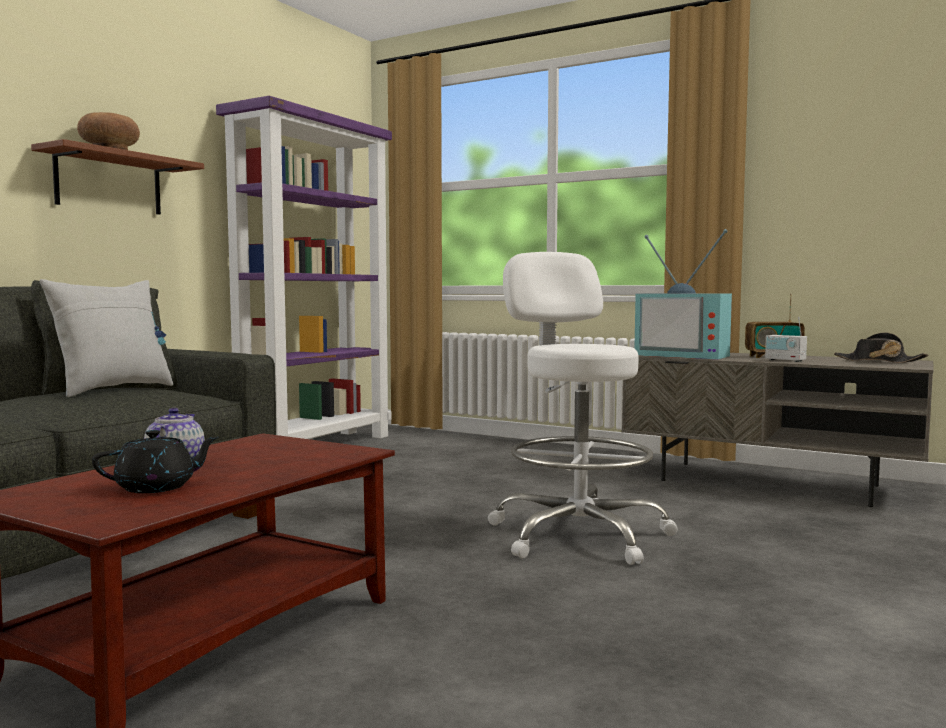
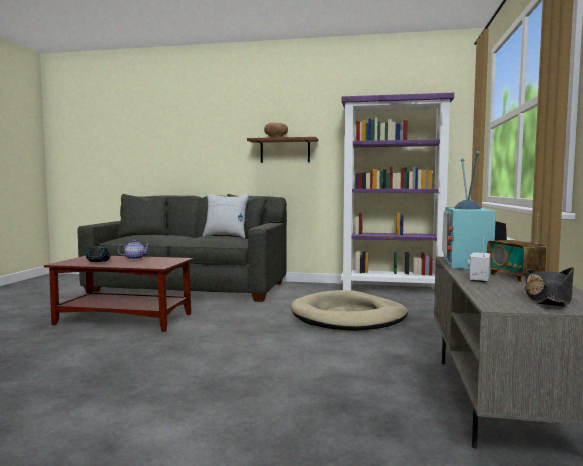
camera: 70 degrees right, 0 degrees up
(439, 483) = (349, 317): none -> beige dog bed
(578, 534) = (279, 351): white stool -> none

